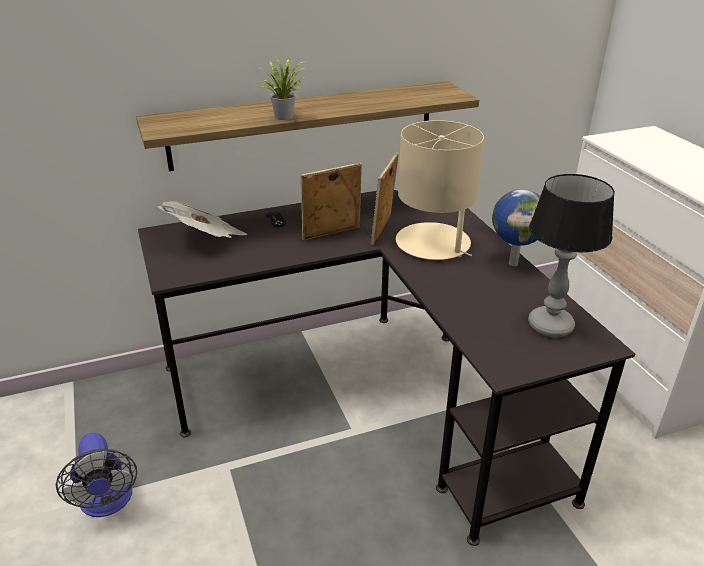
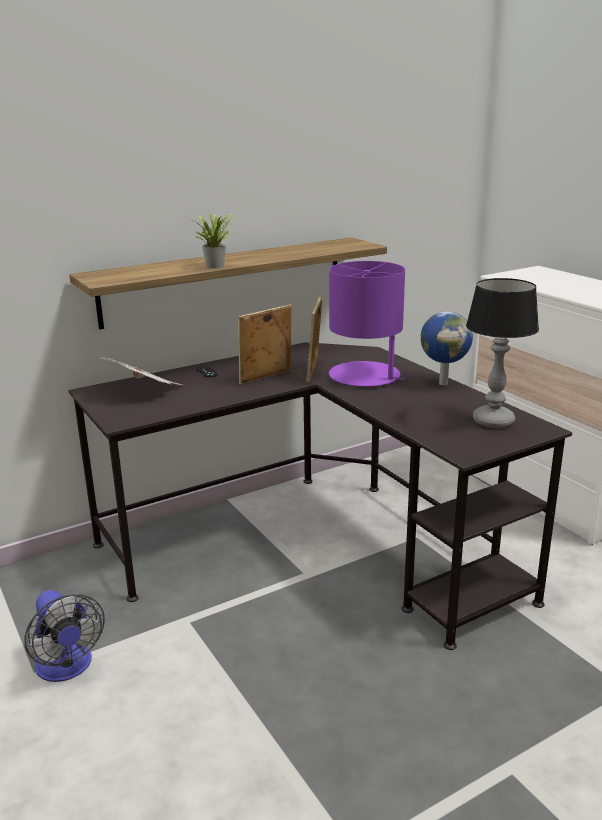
camera: 10 degrees left, 10 degrees down
(433, 243) = (365, 376): beige table lamp -> purple table lamp

